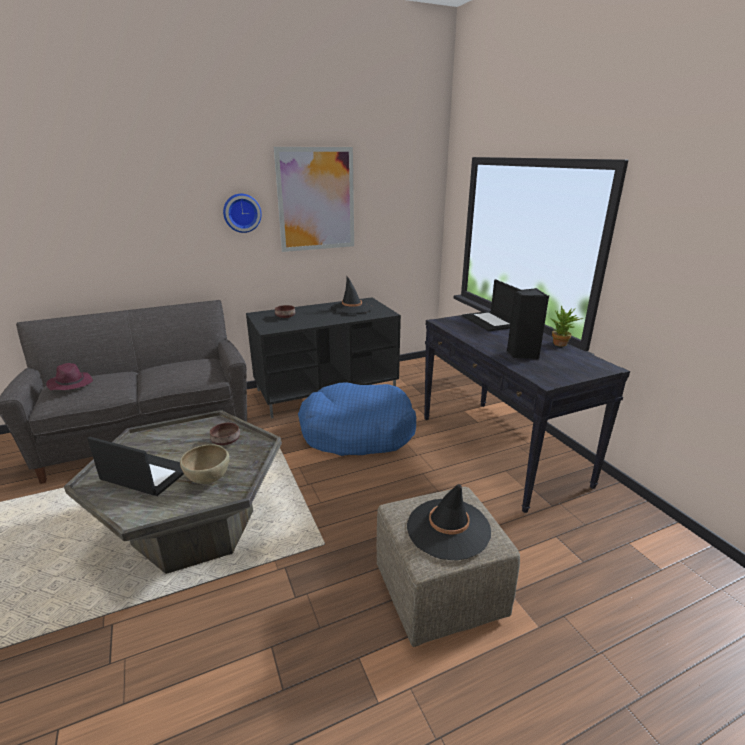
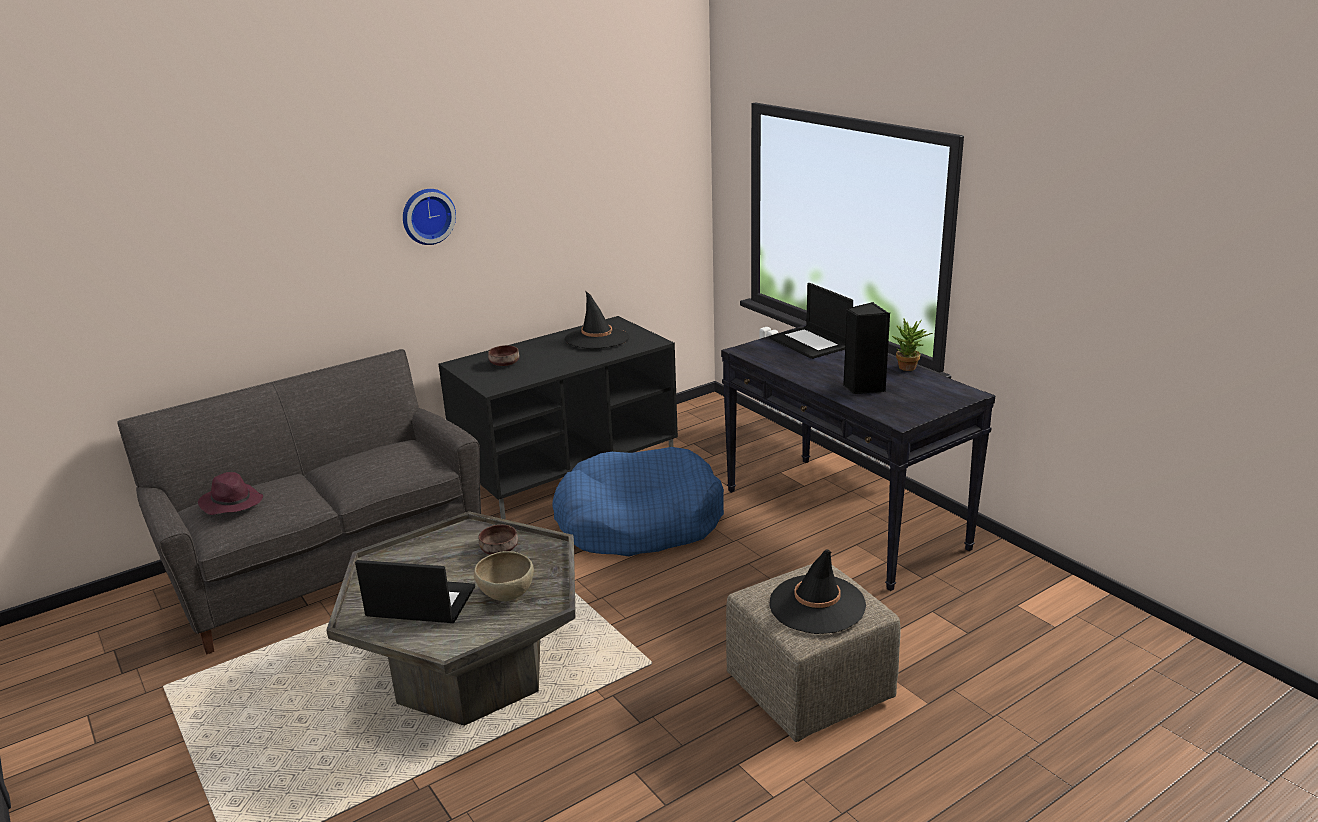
camera: 10 degrees left, 0 degrees up
(316, 199) = (530, 182): picture -> none

